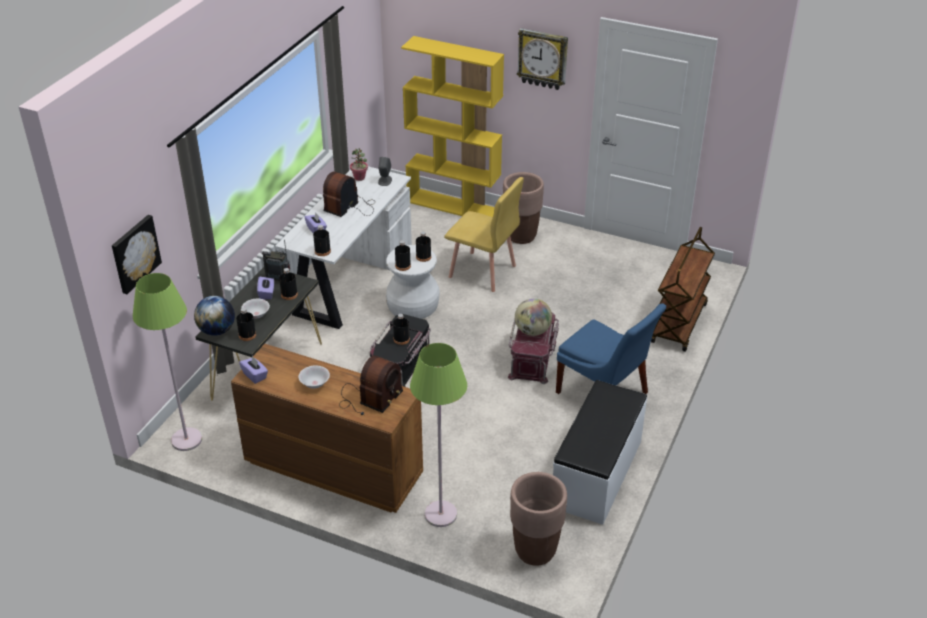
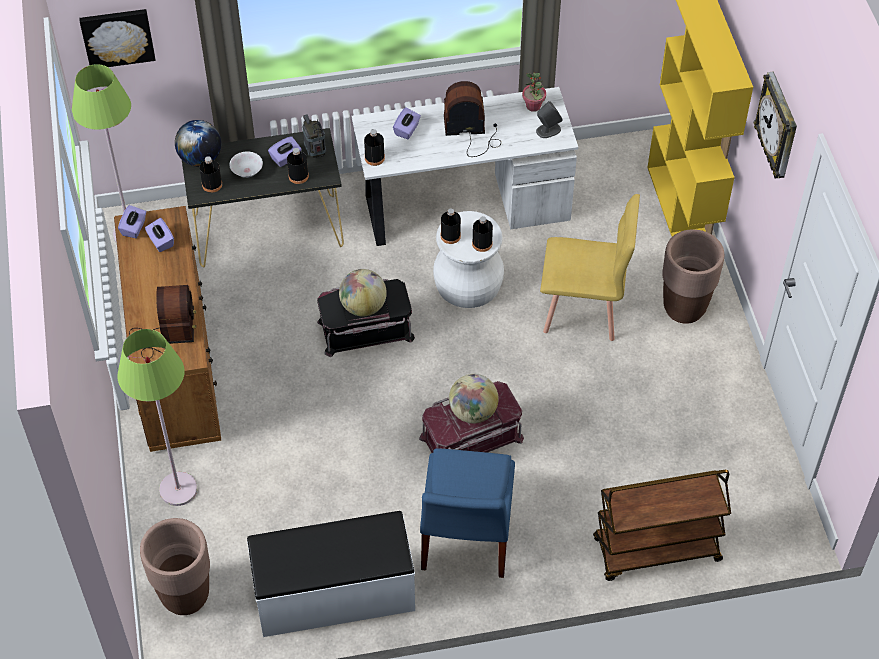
camera: 55 degrees right, 15 degrees up
(283, 368) = (160, 241): none -> purple tissue box
(314, 384) = (155, 279): white bowl -> none
(369, 398) = (167, 333): radio -> radio turned 90 degrees counterclockwise
(401, 339) = (363, 306): black bottle -> globe
(482, 272) = (582, 310): yellow chair -> yellow chair turned 75 degrees counterclockwise

